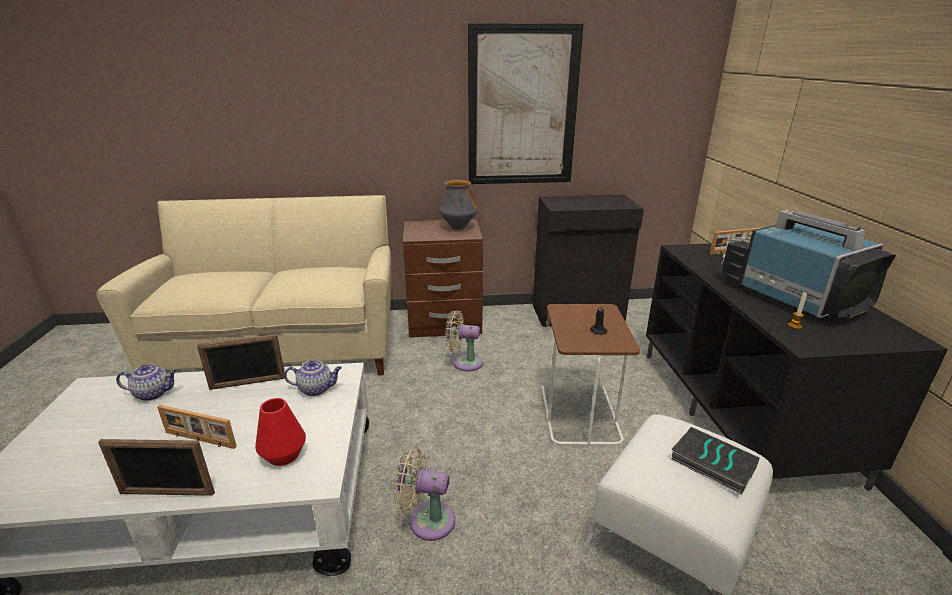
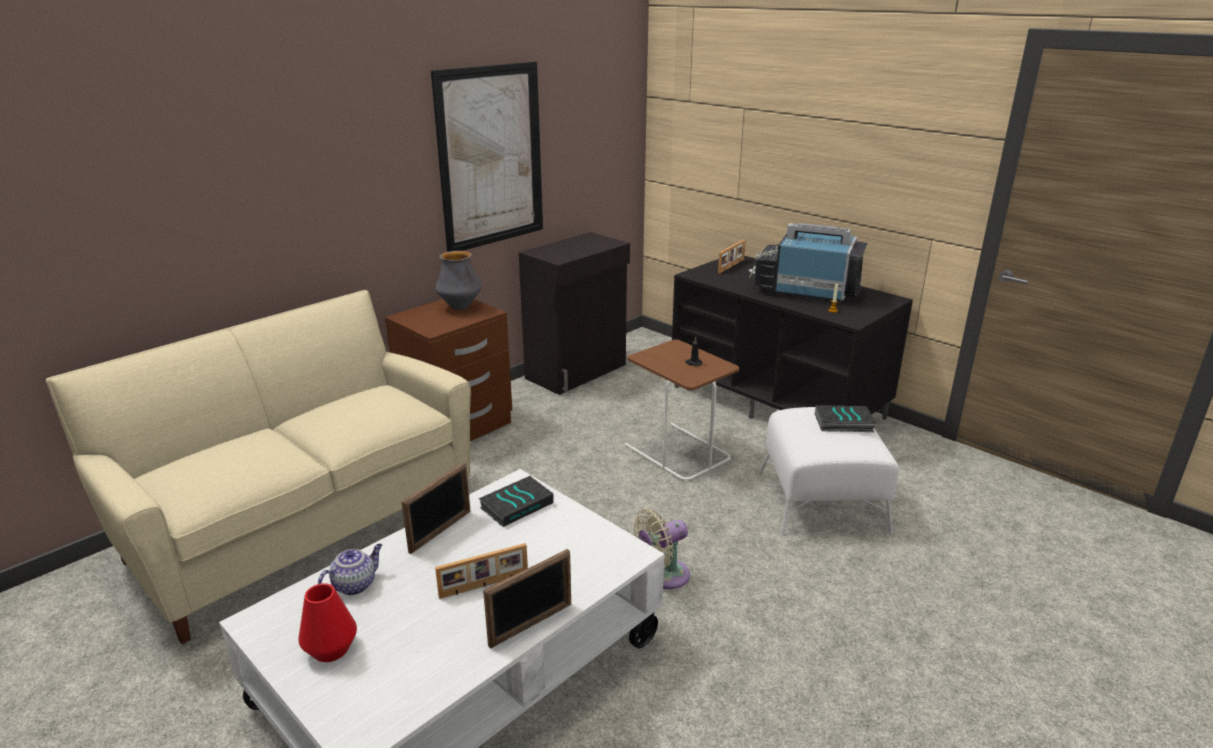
camera: 40 degrees left, 0 degrees up
(284, 455) = (577, 555): red vase -> red vase (331, 649)
(316, 389) = (516, 504): teapot -> book
(464, 362) = (530, 454): beige fan -> none

